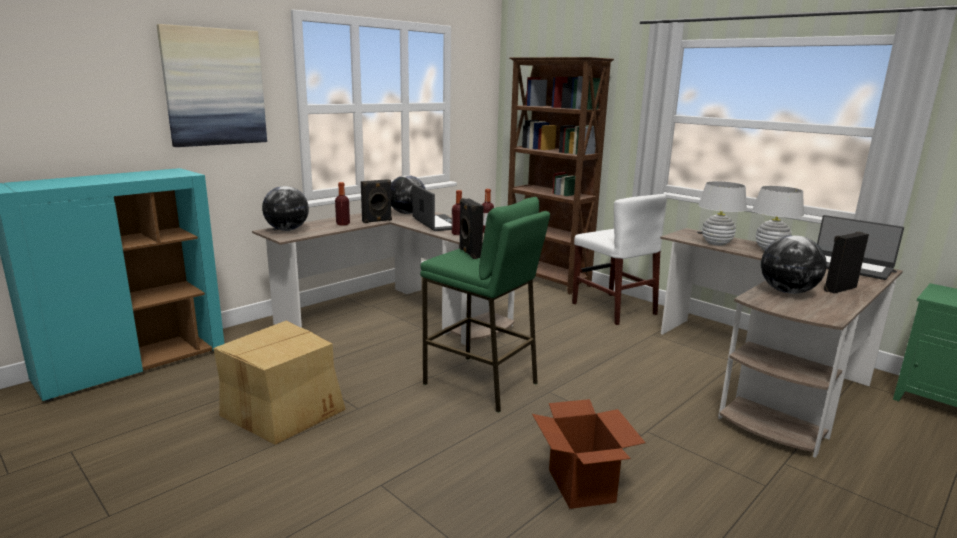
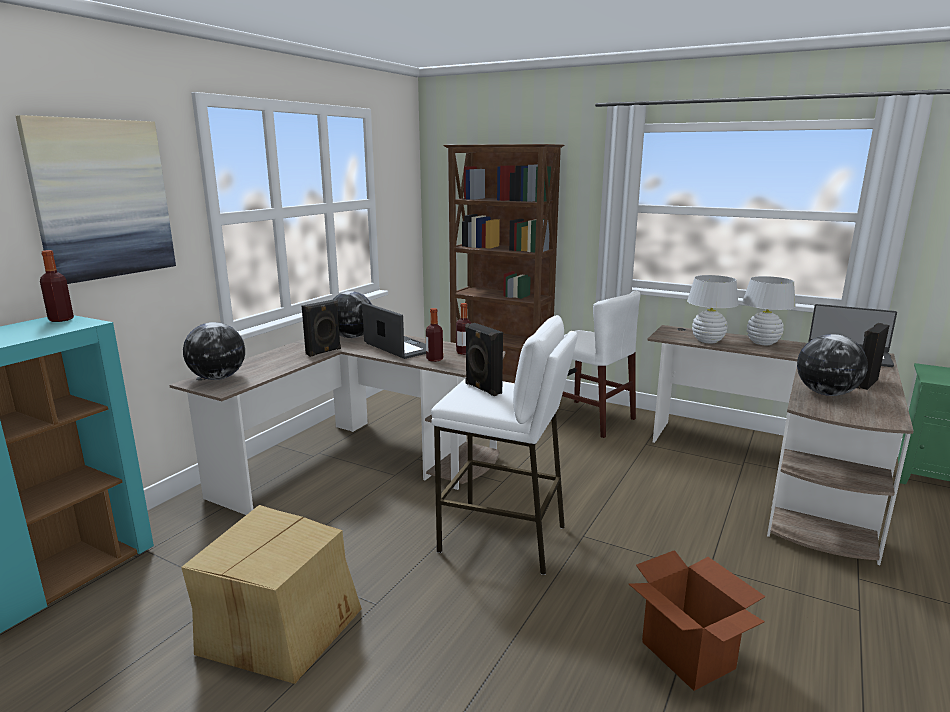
camera: 15 degrees left, 0 degrees up
(343, 224) = (284, 361): bottle -> bottle (61, 319)
(481, 383) = (503, 539): green stool -> white stool

